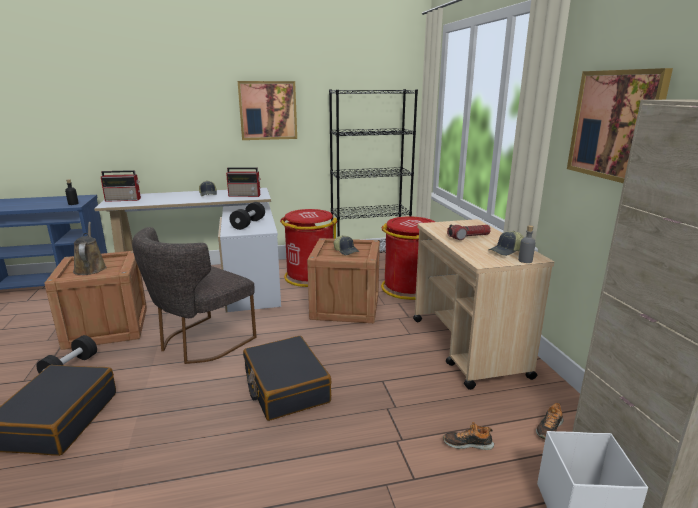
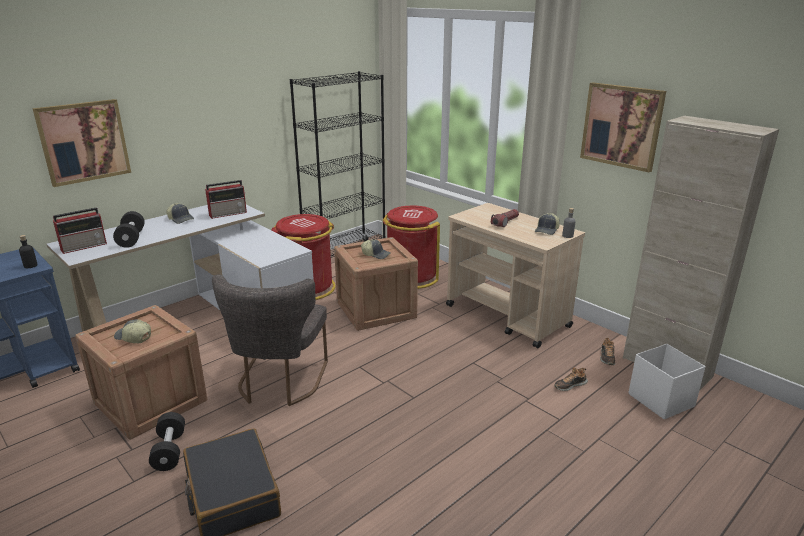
camera: 30 degrees left, 5 degrees up
(90, 268) = (133, 338): brown watering can -> cap
(248, 224) = (265, 247): black dumbbell -> black dumbbell (131, 239)
(268, 110) = (227, 109): picture -> picture (84, 142)
(285, 387) = (405, 393): black suitcase -> none

